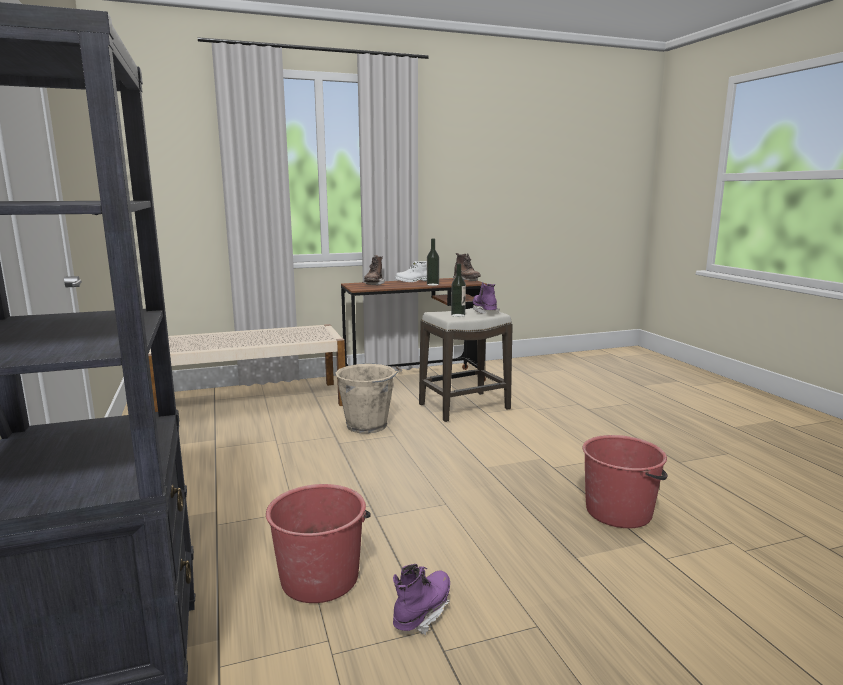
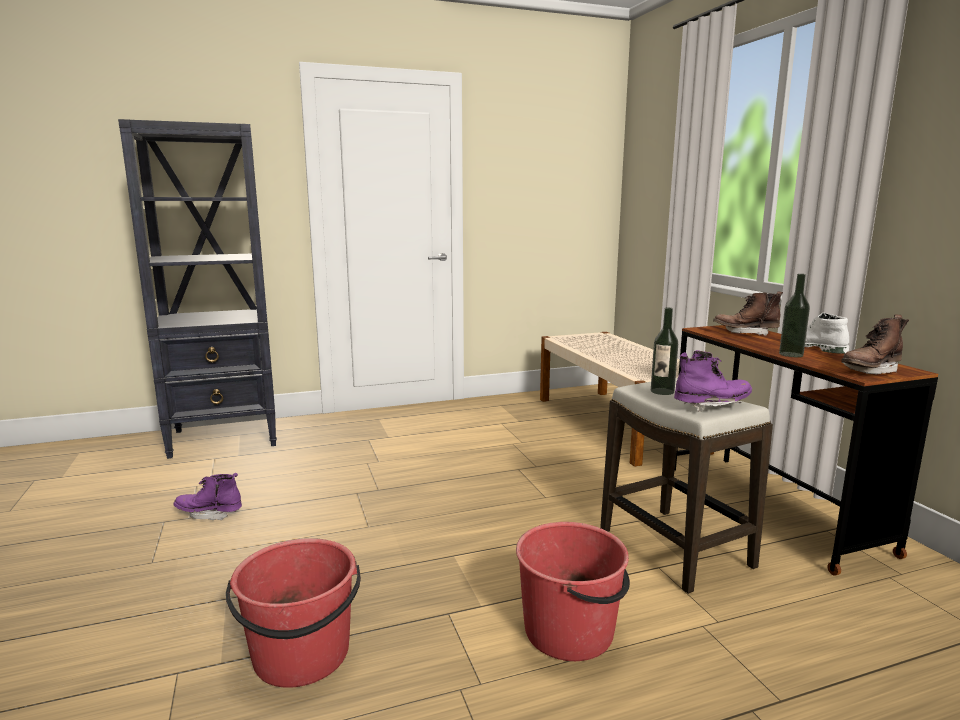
camera: 90 degrees right, 0 degrees up
(320, 578) = (279, 477): red bucket -> red bucket (570, 631)
(368, 425) = (573, 481): beige bucket -> none
(422, 613) = (209, 514): purple boot -> purple boot turned 150 degrees clockwise

